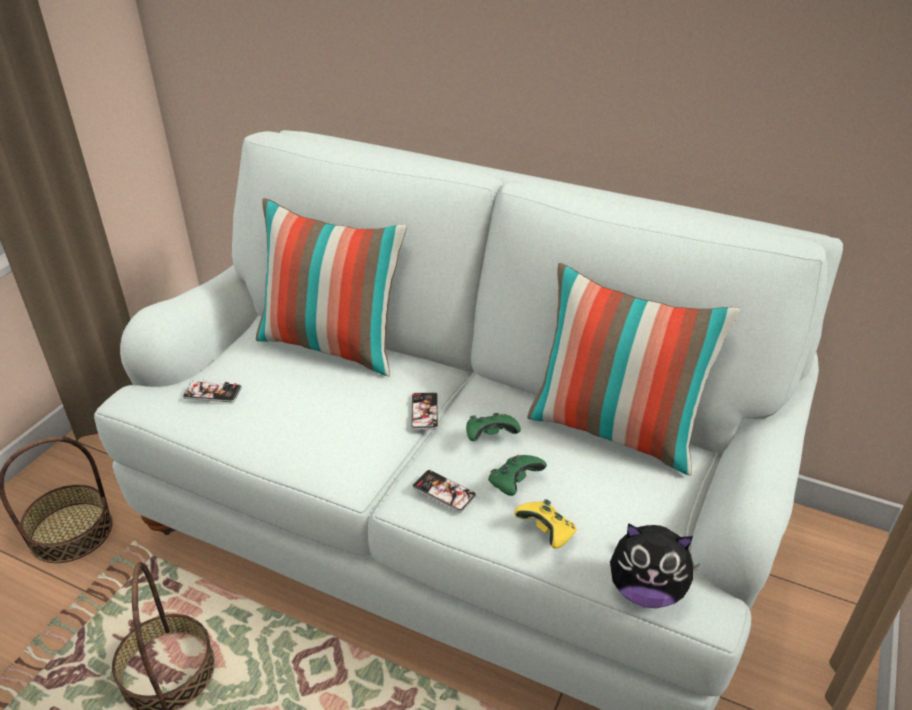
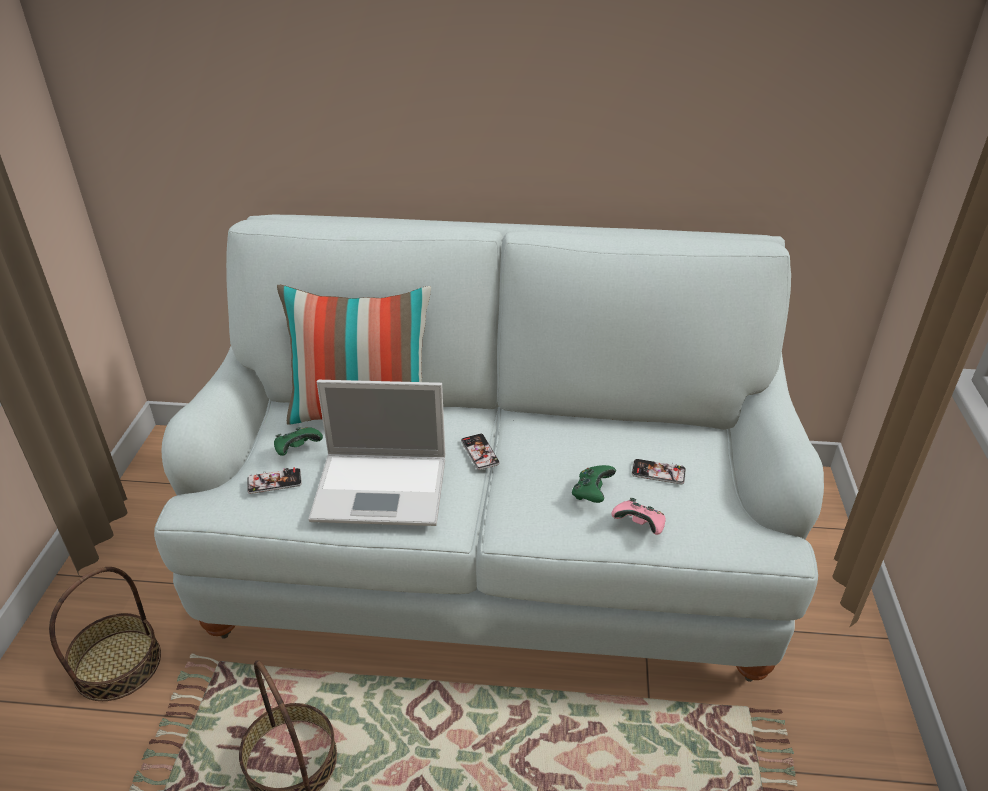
camera: 20 degrees left, 0 degrees up
(307, 424) = (383, 488): none -> laptop
(444, 491) = (537, 515): phone -> phone (658, 472)
(490, 436) = (549, 459): green game controller -> green game controller (298, 449)
(547, 533) = (639, 525): yellow game controller -> pink game controller
(615, 431) = (646, 430): pillow -> none
(646, 590) = (734, 549): plush toy -> none

